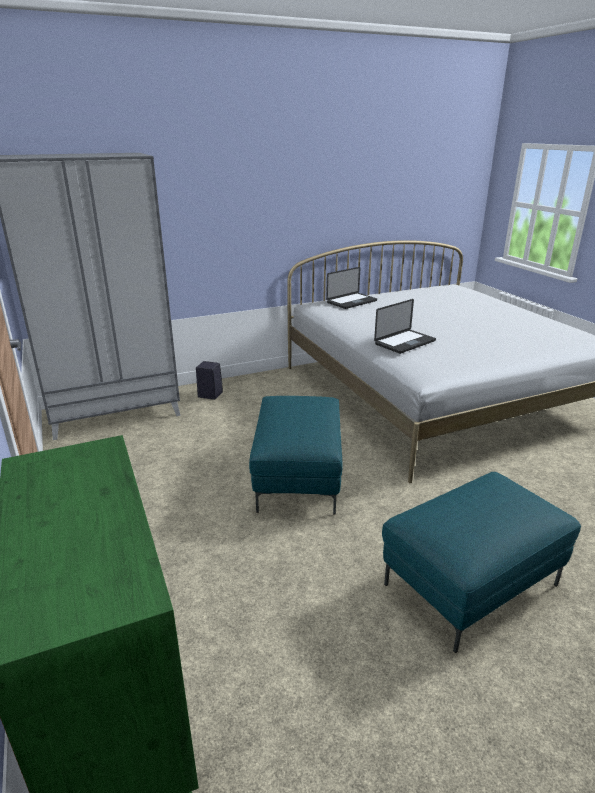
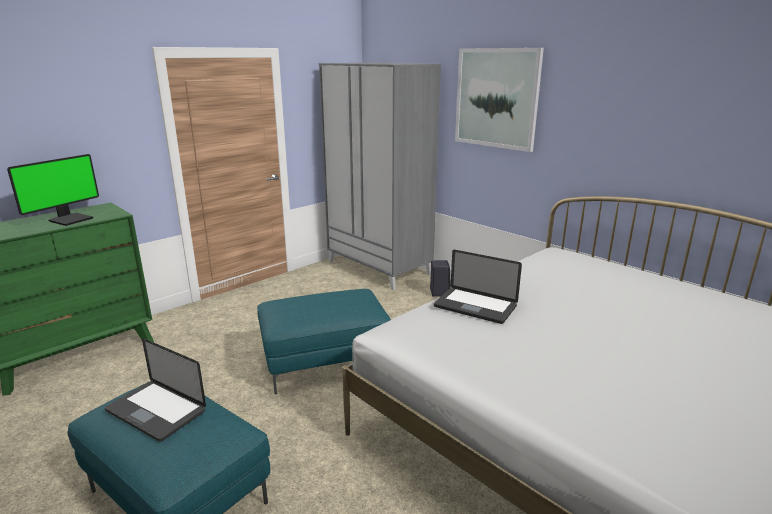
camera: 70 degrees right, 5 degrees down
(86, 489) = (70, 219): none -> monitor
(216, 185) = (496, 98): none -> picture
(351, 302) = (588, 264): laptop -> laptop (156, 411)

